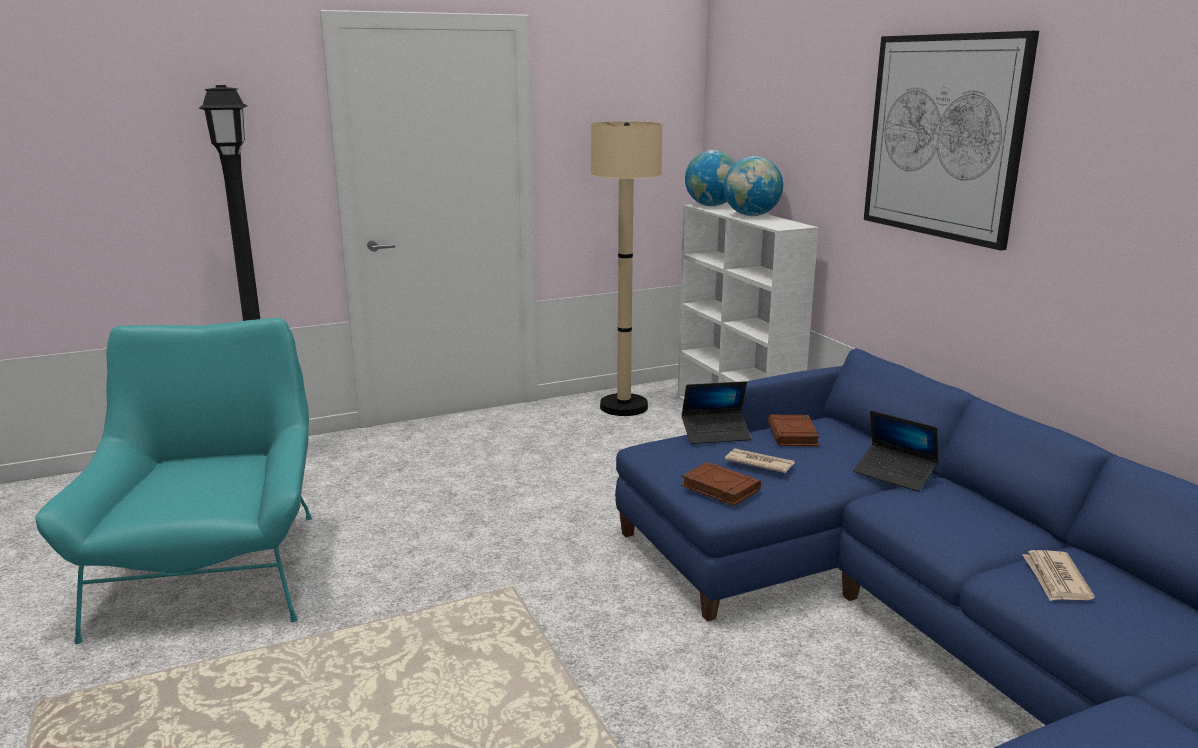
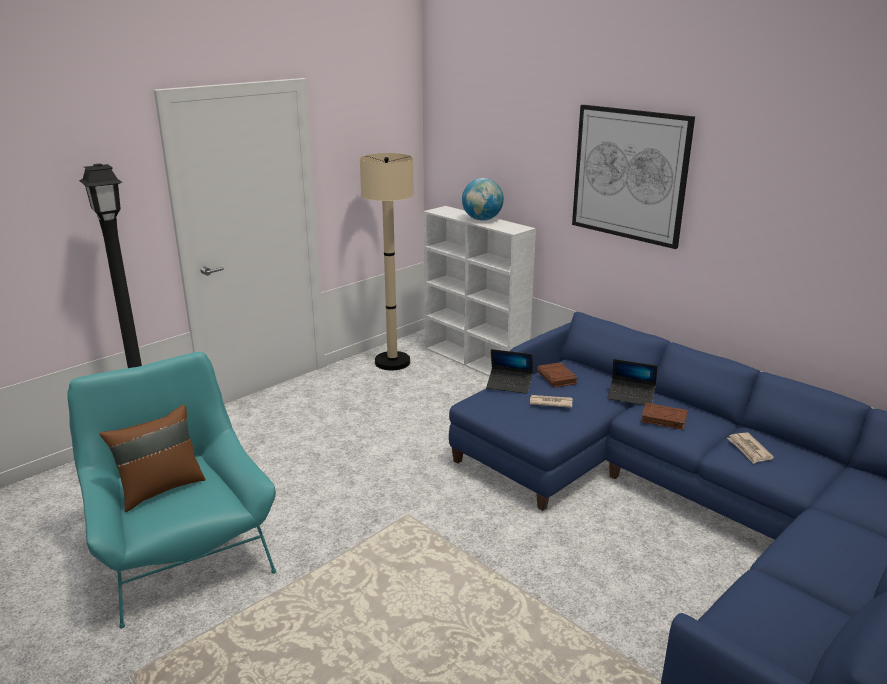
camera: 20 degrees left, 5 degrees up
(184, 480) = (160, 489): none -> brown pillow
(711, 206) = (444, 210): globe -> none
(715, 434) = (509, 385): laptop -> laptop turned 45 degrees clockwise
(719, 488) = (538, 425): brown book -> brown book (663, 419)

